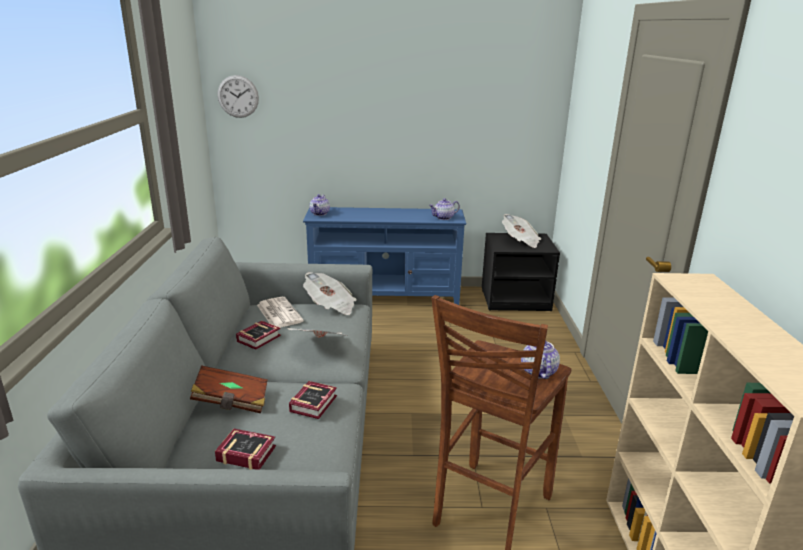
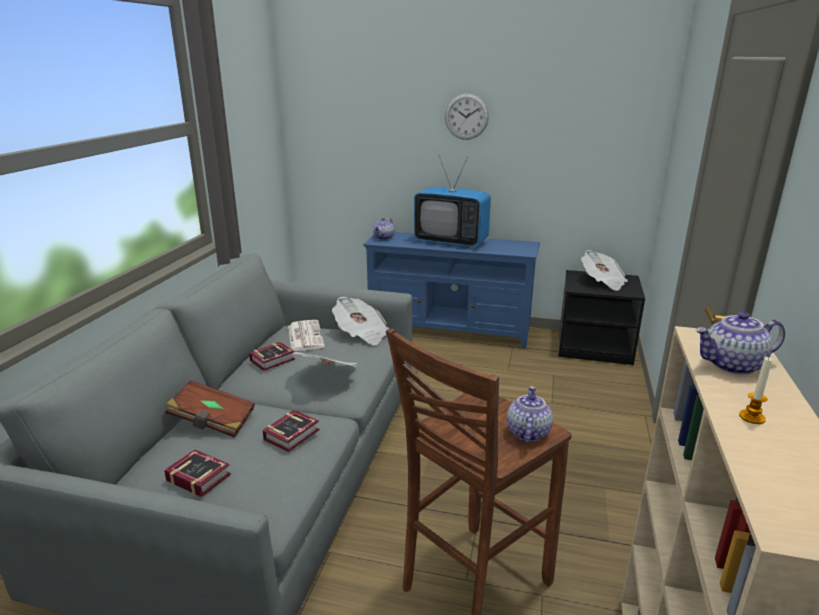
camera: 15 degrees right, 0 degrees up
(238, 96) = (311, 115): wall clock -> wall clock (466, 116)
(385, 214) = (451, 242): none -> television
(443, 218) = (513, 250): teapot -> teapot (732, 365)
(744, 333) = (752, 417): none -> candle

